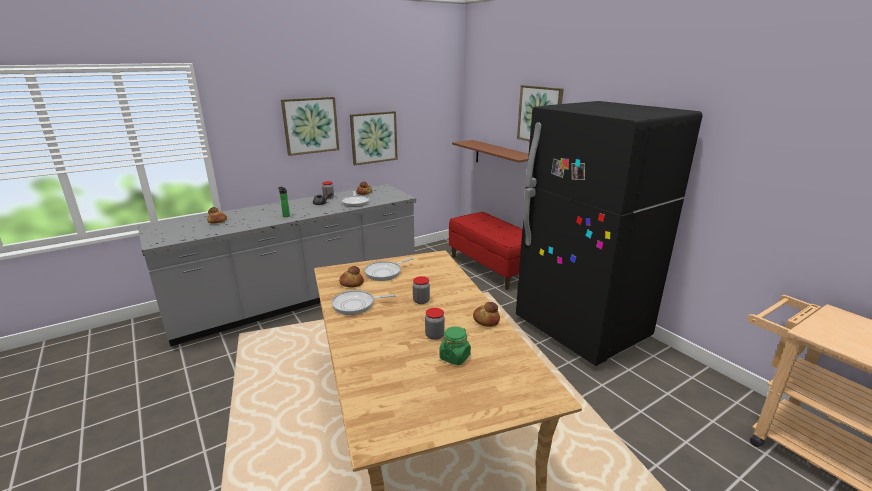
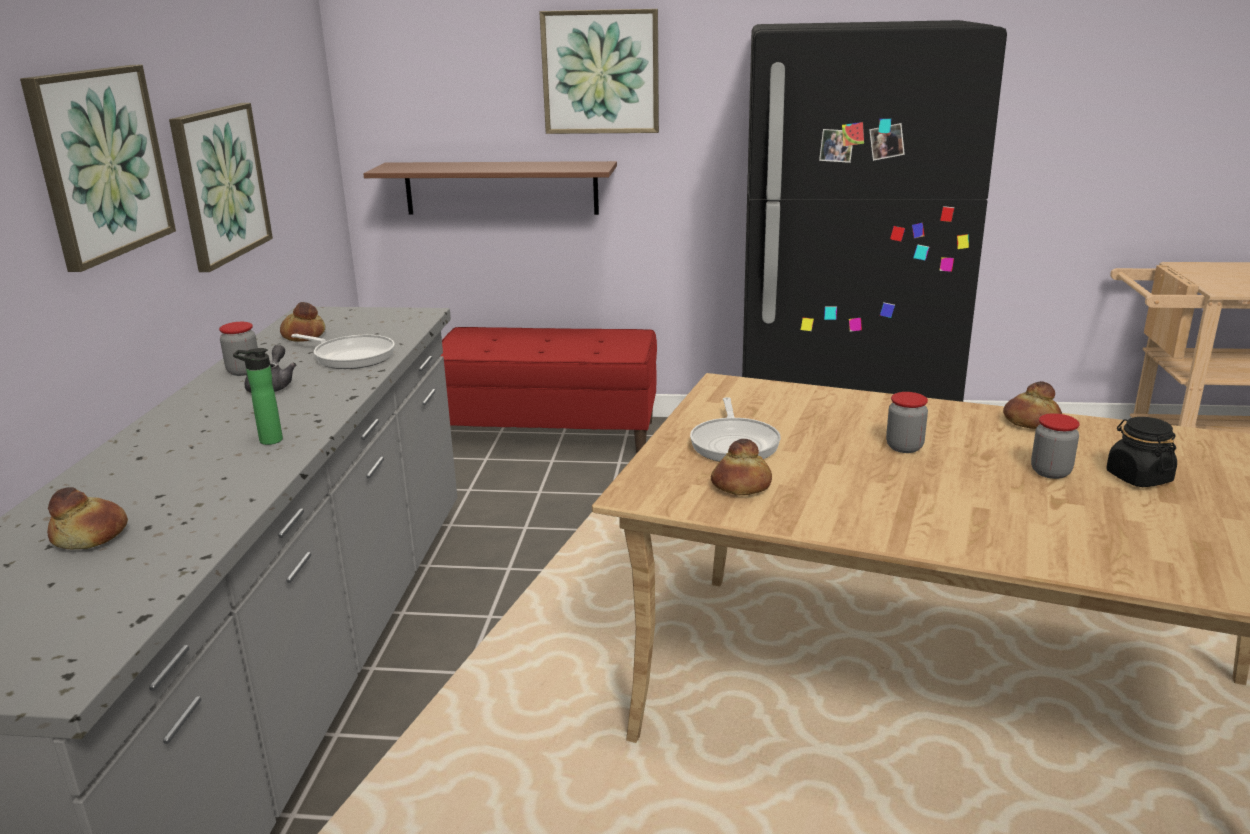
camera: 50 degrees left, 0 degrees up
(356, 305) = (853, 505): frying pan -> none
(455, 357) = (1138, 477): green jar -> black jar

